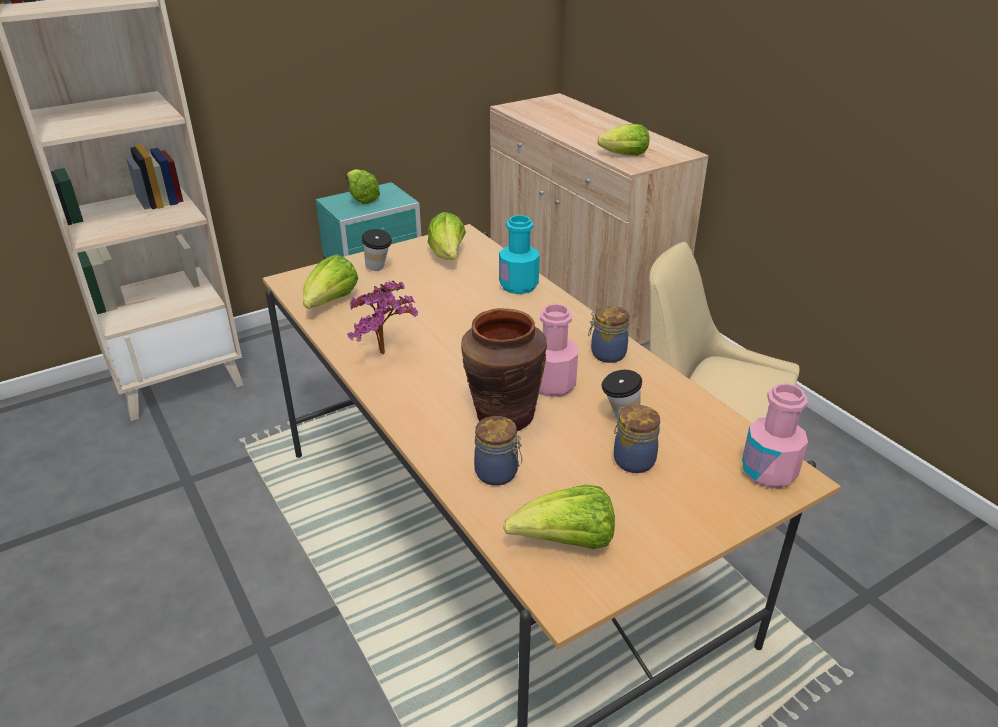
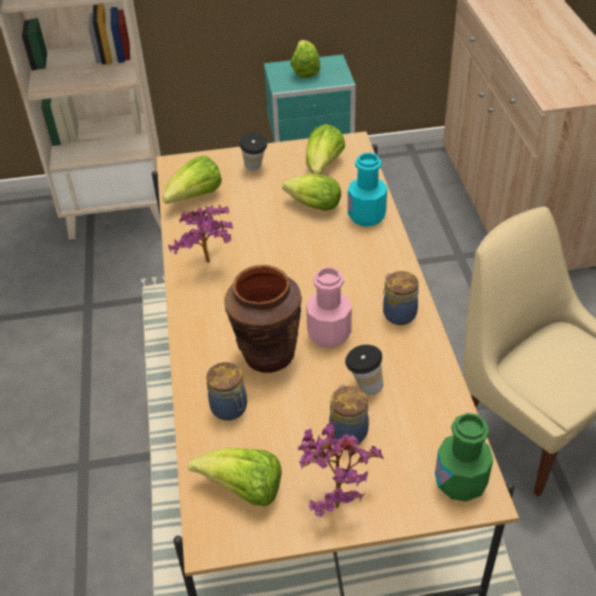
camera: 25 degrees right, 10 degrees up
(621, 155) = (551, 82): lettuce -> lettuce (311, 205)
(664, 521) = (334, 498): none -> potted plant
(768, 472) = (460, 482): pink bottle -> green bottle

